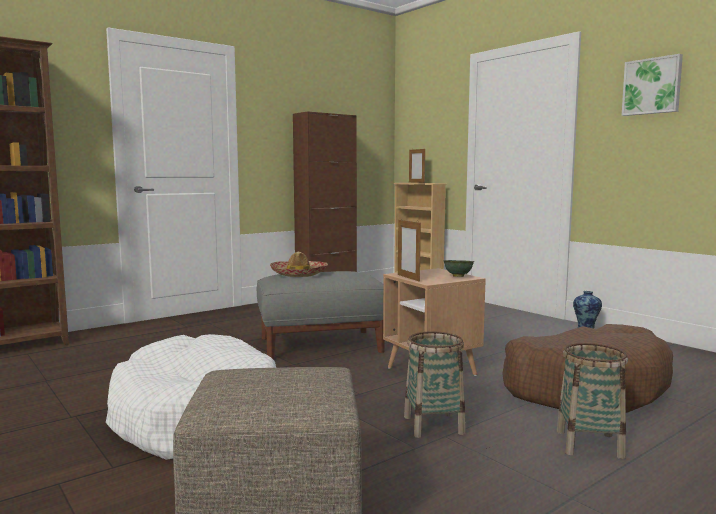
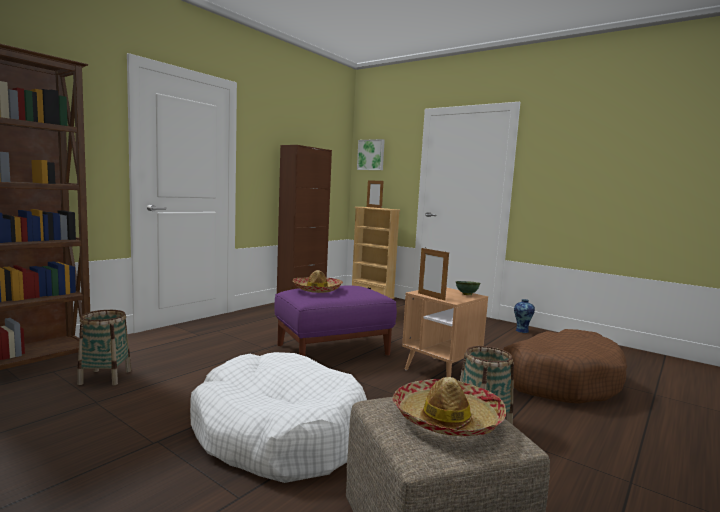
camera: 15 degrees left, 0 degrees up
(277, 386) = (447, 419): none -> hat
(321, 345) = (333, 349): grey ottoman -> purple ottoman
(589, 444) = (603, 431): basket -> basket (105, 377)
(652, 86) = (576, 149): picture -> picture (371, 155)

